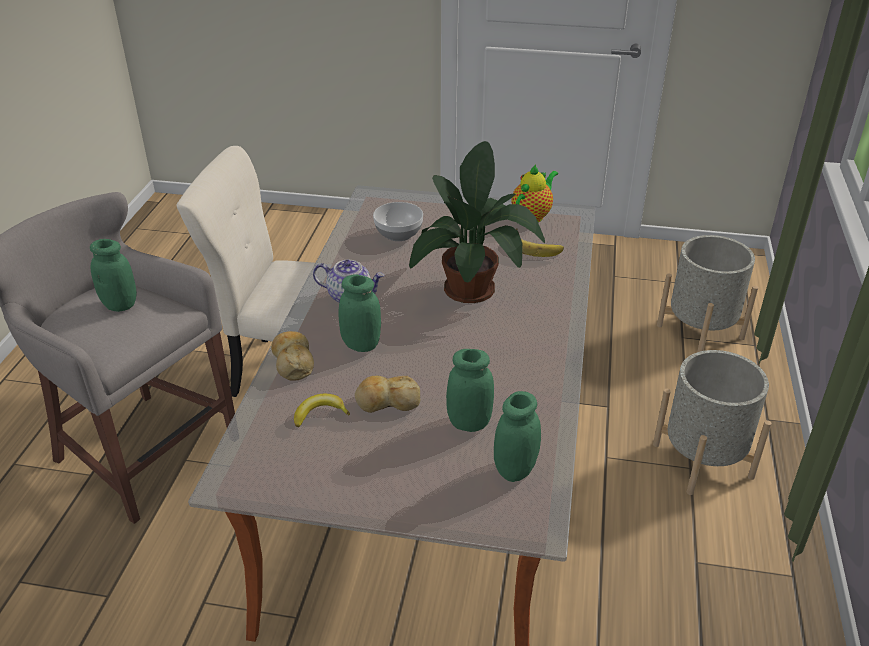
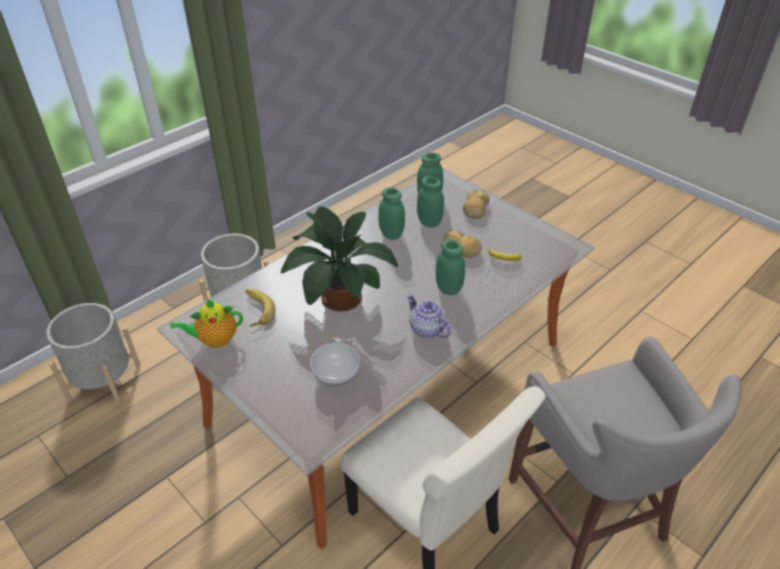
camera: 145 degrees left, 5 degrees up
(120, 305) = (608, 418): green jar -> green jar (391, 234)
(293, 362) = (499, 296): bread -> bread (475, 209)

